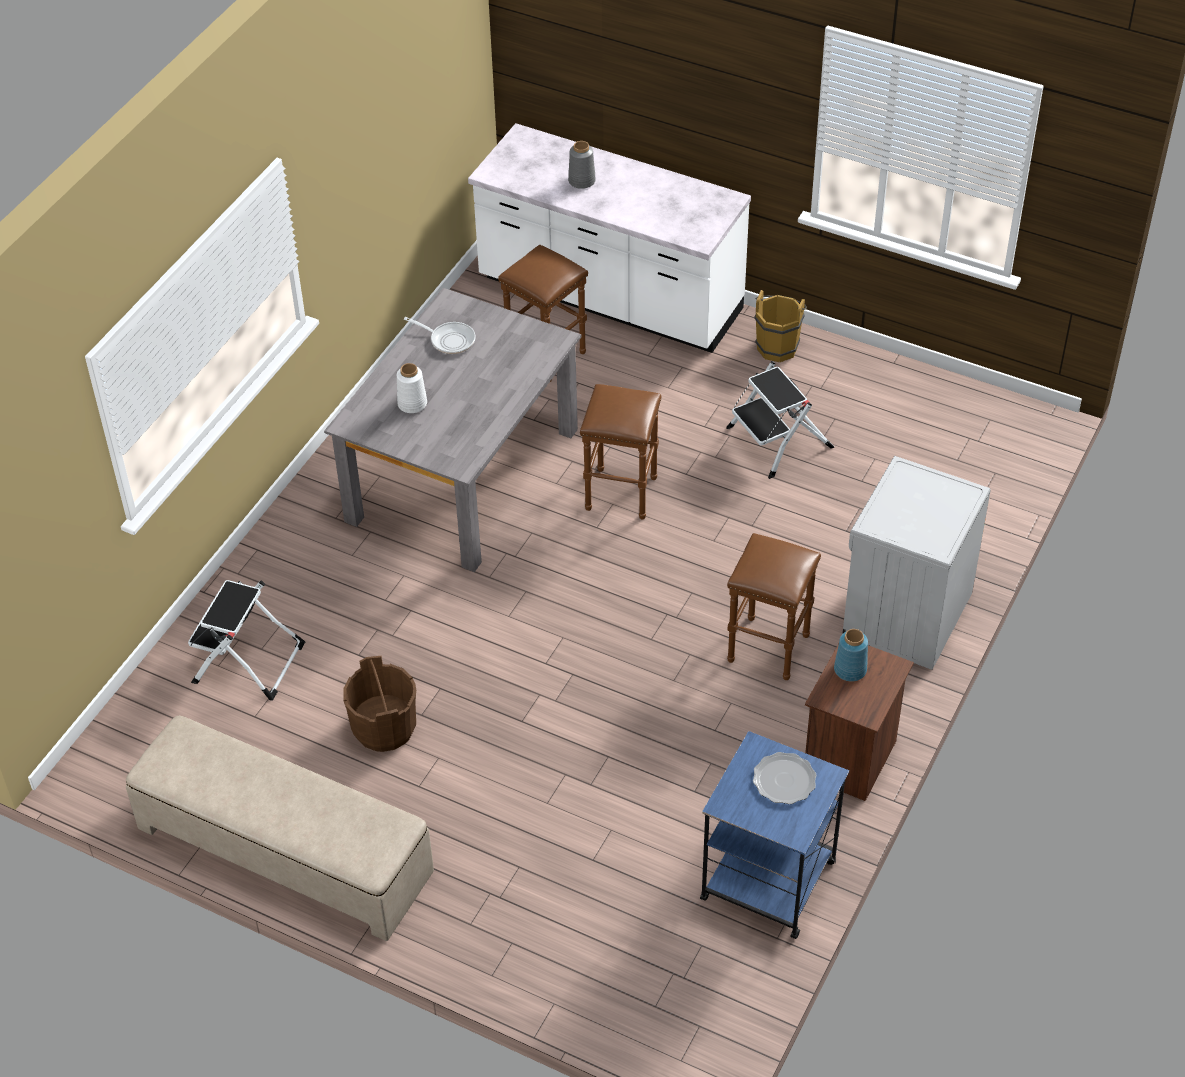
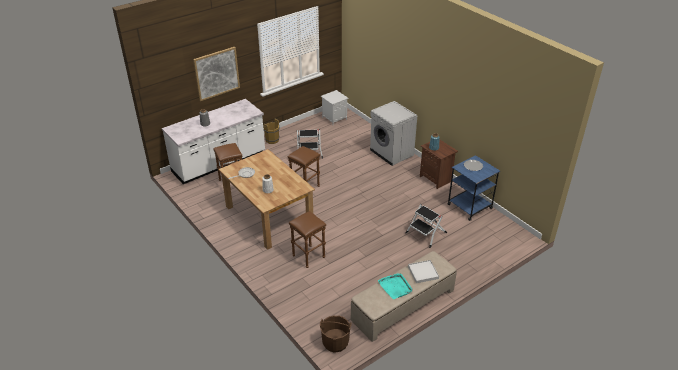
camera: 65 degrees left, 10 degrees down
(247, 659) = (312, 291): step ladder -> step ladder (426, 233)
(247, 784) = (395, 287): none -> turquoise tray
(325, 823) = (423, 272): none -> white tray
(384, 728) = (365, 266): brown bucket -> brown bucket (335, 342)
(463, 476) = (269, 216): grey dining table -> brown dining table
(682, 84) = (216, 73): none -> picture
(766, 648) = (386, 180): brown stool -> brown stool (308, 257)
(985, 427) = (334, 118): none -> grey nightstand

